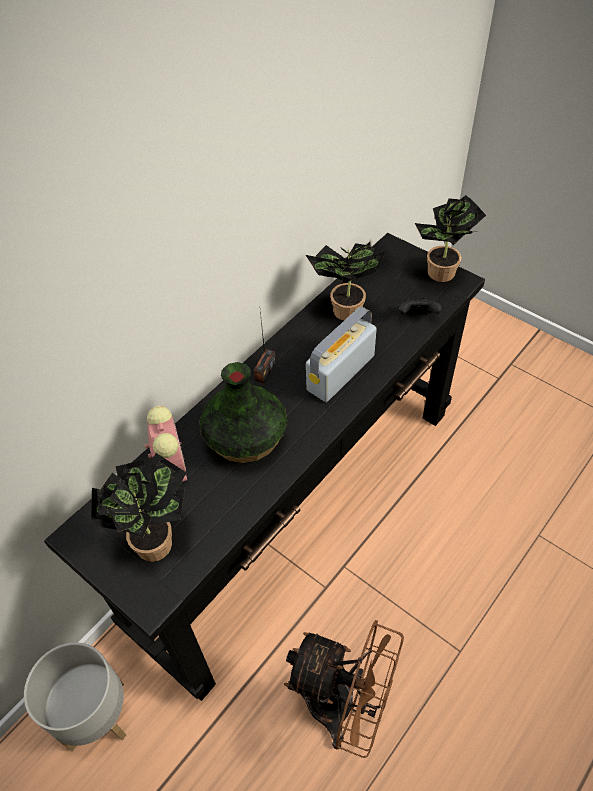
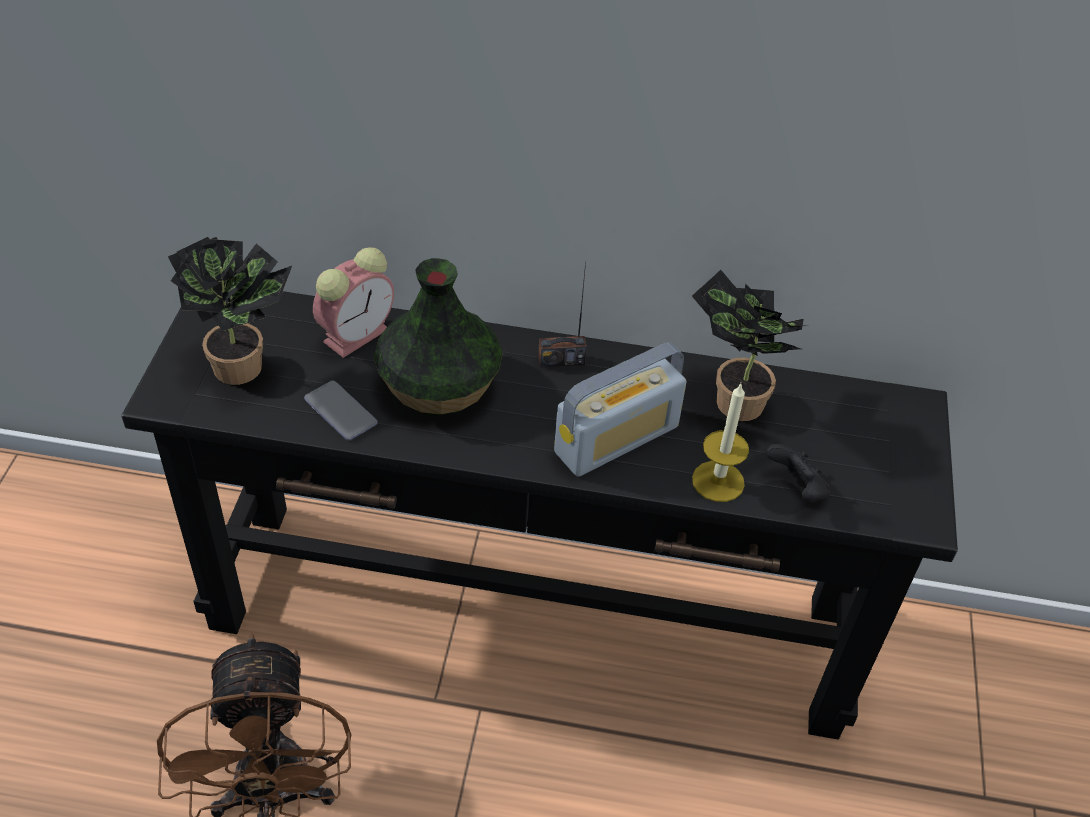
camera: 55 degrees right, 5 degrees down
(95, 715) = (145, 533): grey planter -> none
(233, 499) = (340, 411): none -> phone
(340, 373) = (616, 439): radio -> radio turned 135 degrees clockwise
(395, 344) = (718, 481): none -> candle
(441, 275) = (911, 490): potted plant -> none

